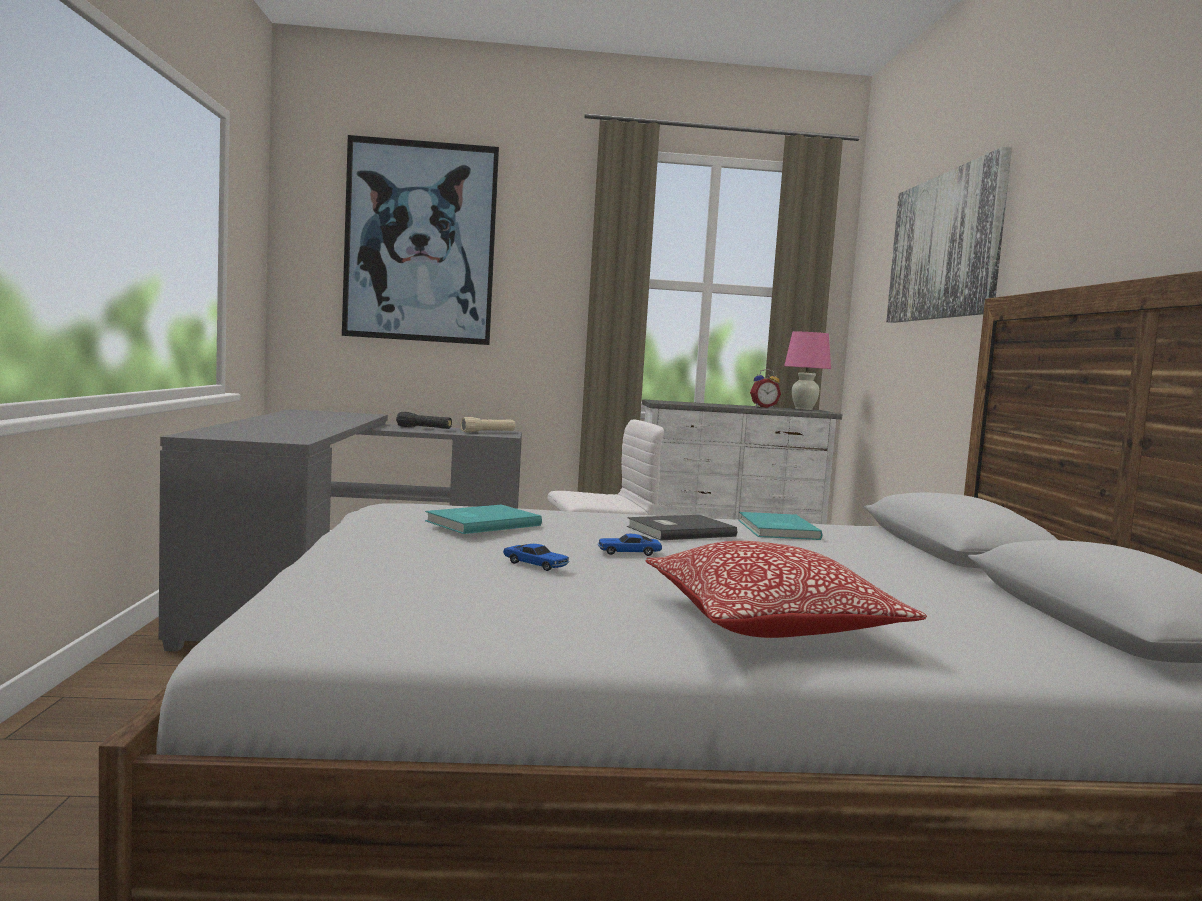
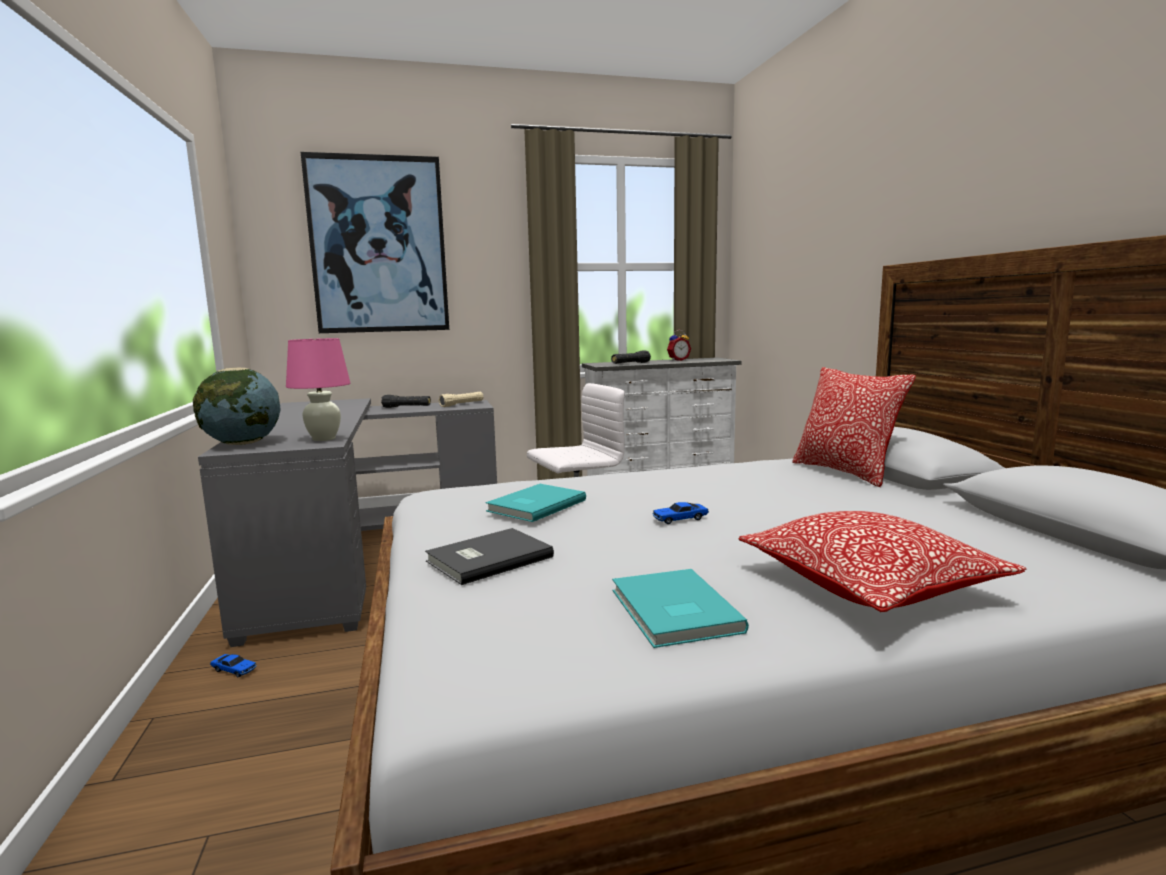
camera: 10 degrees left, 5 degrees up
(213, 432) = (243, 443): none -> globe
(536, 565) = (619, 547): toy car -> toy car (234, 670)
(678, 531) = (691, 486): grey book -> grey book (486, 559)
(698, 404) = (630, 363): none -> black flashlight
(776, 530) = (758, 472): turquoise book -> turquoise book (672, 611)
(803, 409) = (707, 358): pink table lamp -> pink table lamp (323, 439)
(884, 541) = (845, 472): none -> pillow
(945, 246) = (827, 223): picture -> none

